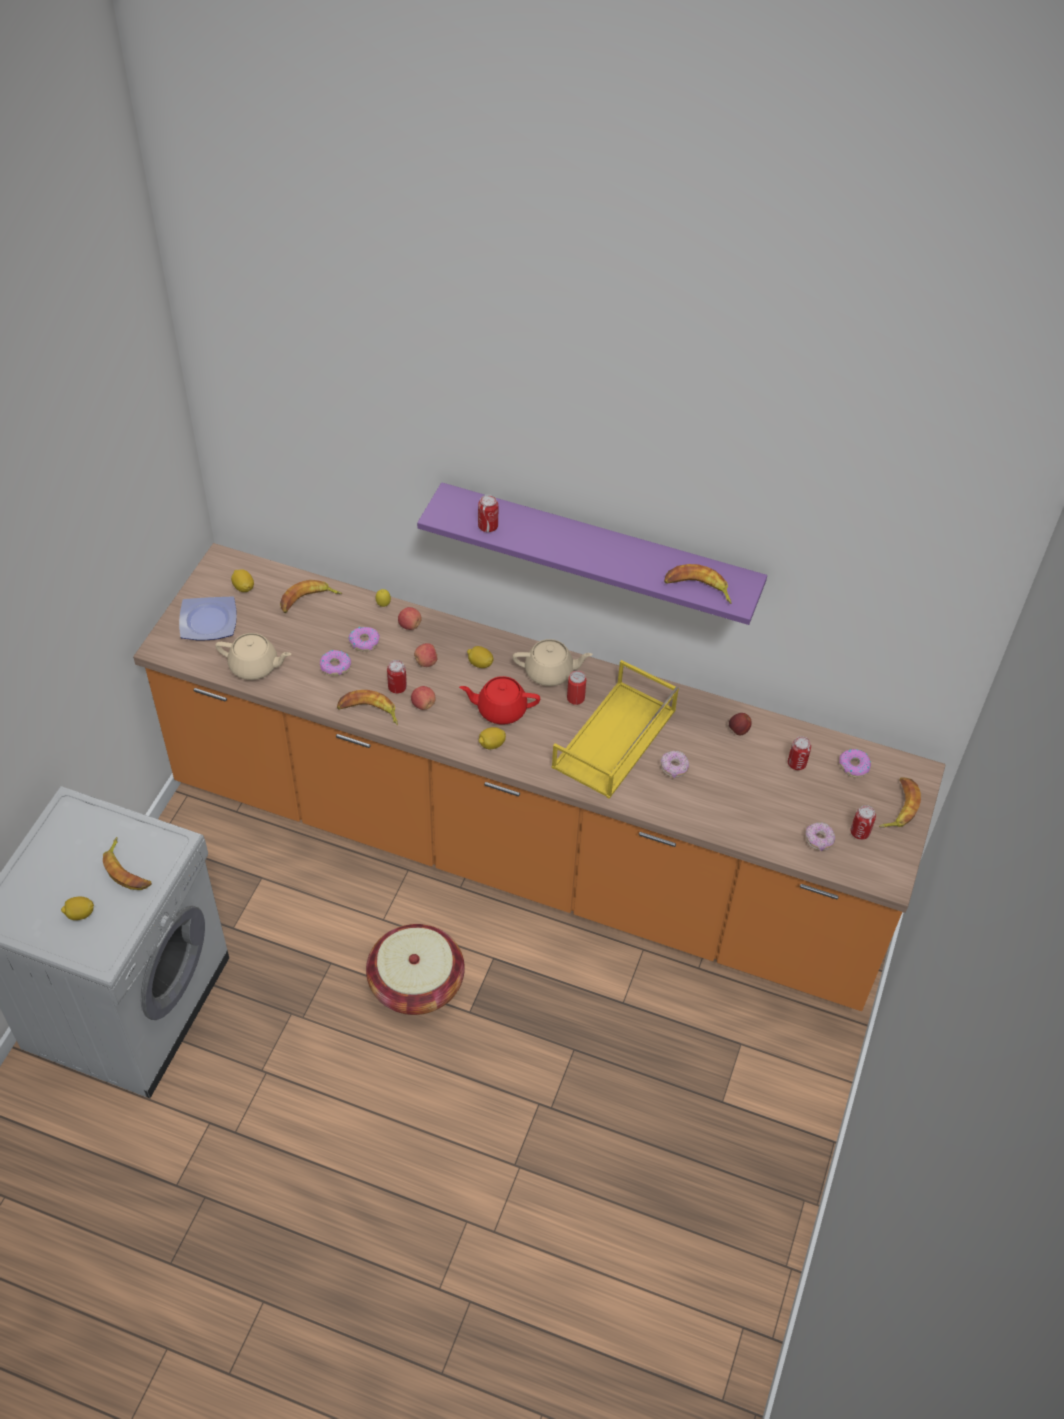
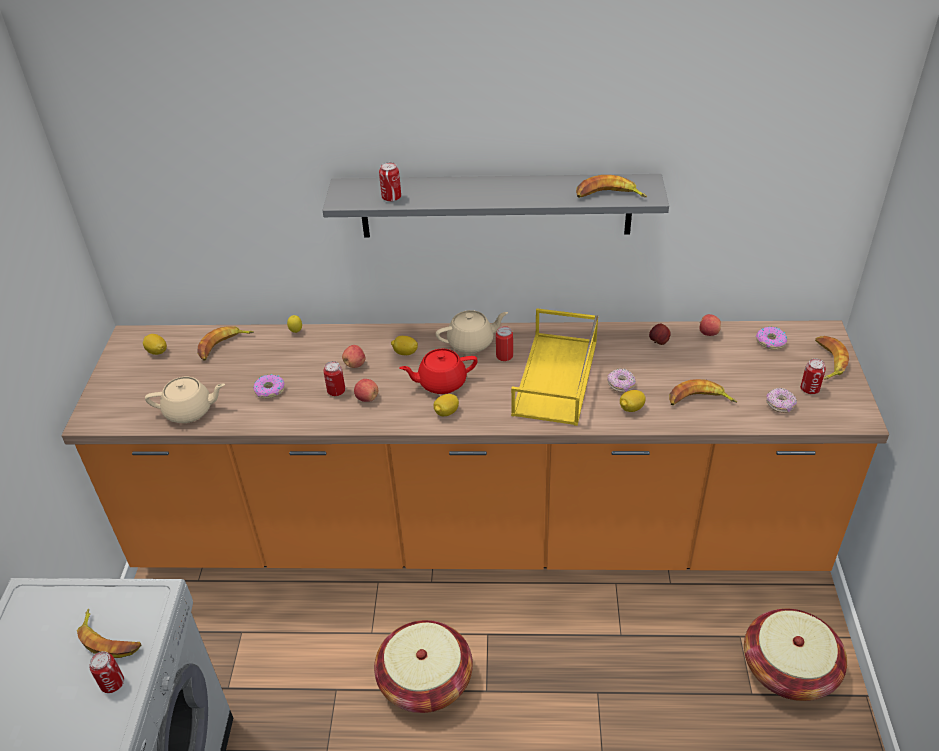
camera: 15 degrees left, 10 degrees down
(80, 914) = (65, 704): lemon -> lemon (631, 408)
(207, 622) = (129, 387): plate -> none
(364, 642) = (290, 364): donut -> none
(368, 712) = (317, 418): banana -> banana (699, 400)
(409, 625) = (327, 341): apple -> apple (708, 333)
(598, 552) = (495, 206): purple shelf -> grey shelf
(771, 1091) = (788, 669): none -> basket
(796, 763) = (722, 353): can -> can (112, 683)

